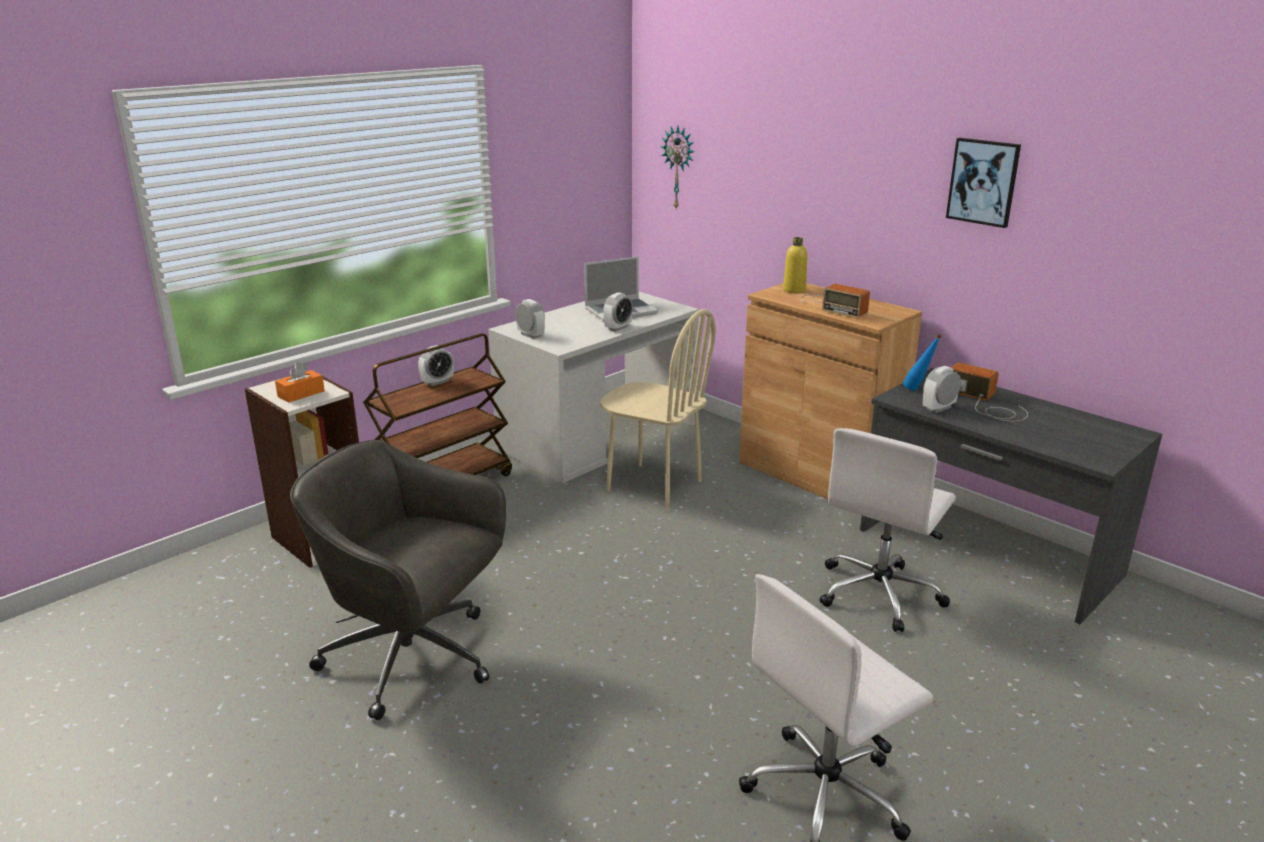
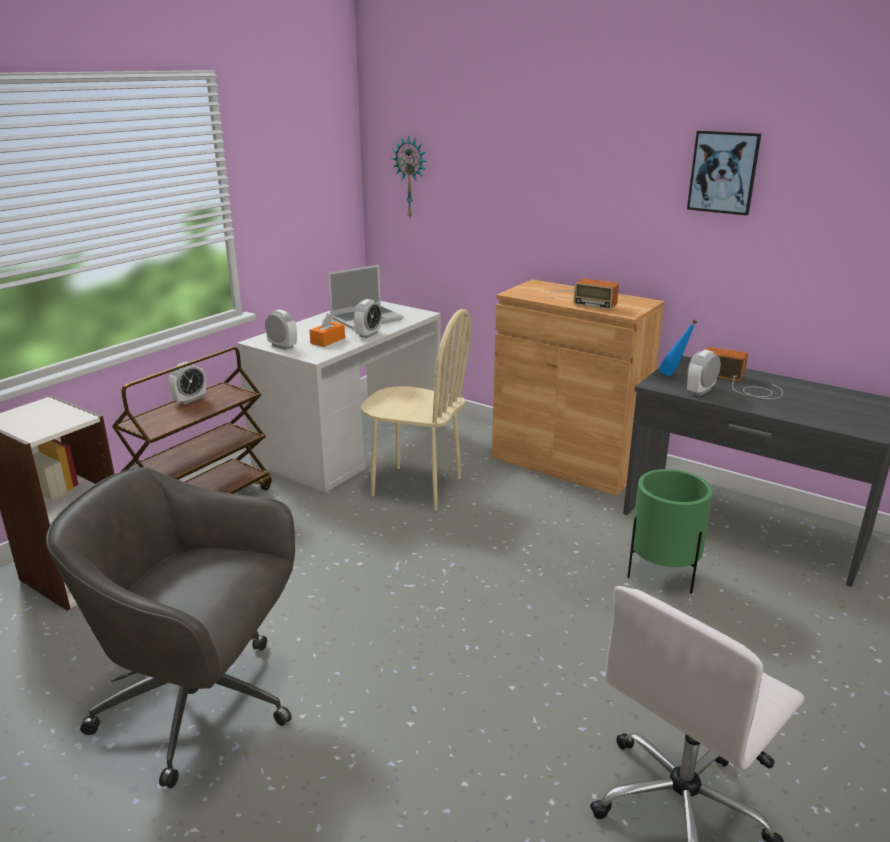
camera: 10 degrees left, 0 degrees up
(301, 394) = (43, 422): orange tissue box -> orange tissue box (328, 340)
(794, 290) = (538, 288): yellow bottle -> none
(880, 593) = (662, 575): white office chair -> green planter

